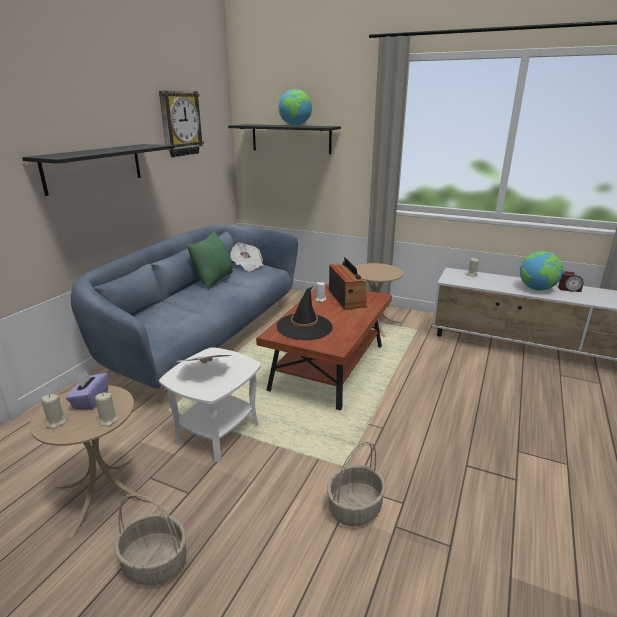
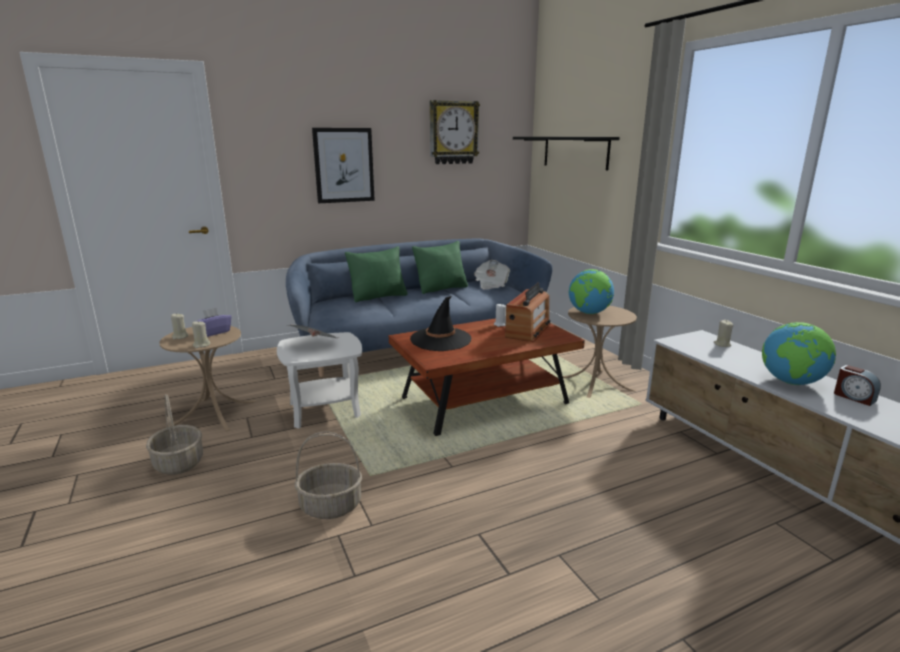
camera: 40 degrees right, 5 degrees down
(94, 168) = (344, 165): black shelf -> picture
(172, 303) = (378, 297): none -> green pillow
(295, 126) = (570, 136): globe -> globe (589, 313)

